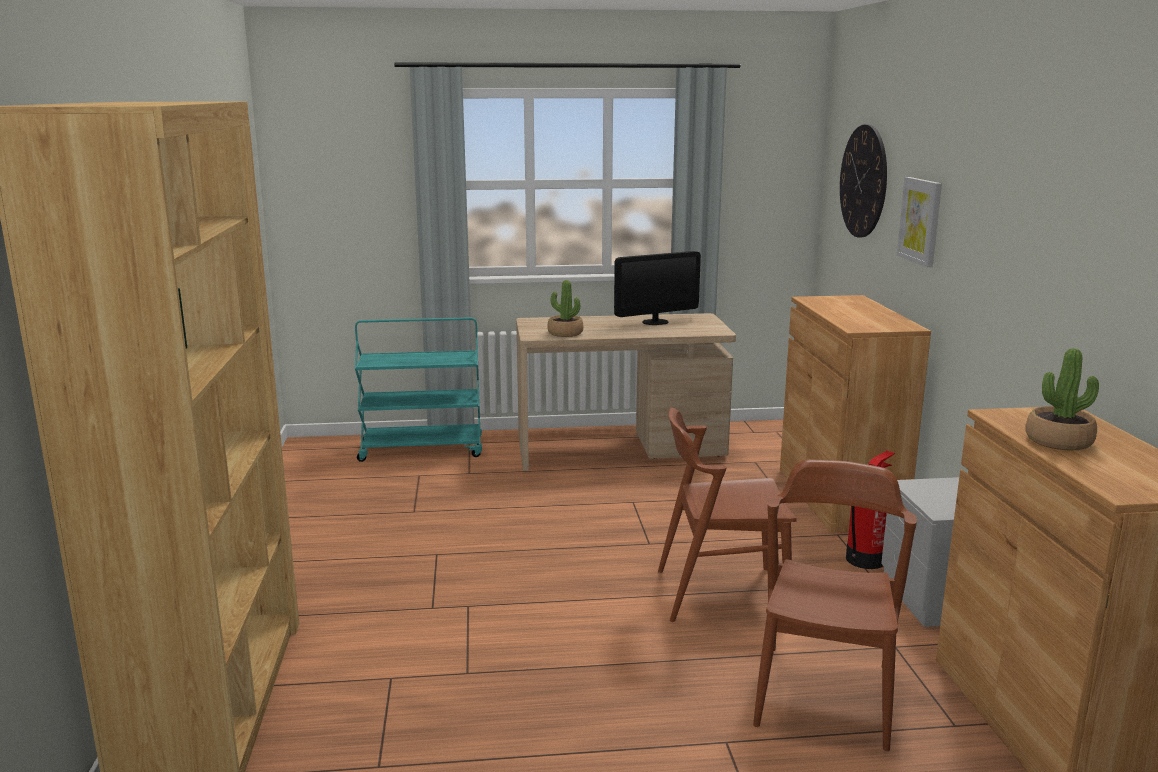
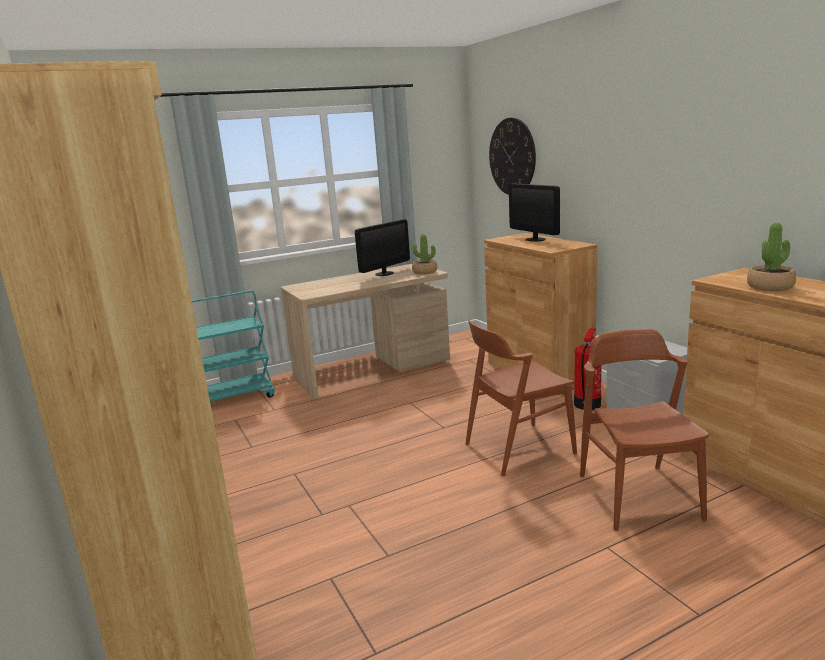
camera: 20 degrees left, 0 degrees up
(565, 333) = (329, 290): potted plant -> potted plant (424, 272)
(858, 308) = (535, 239): none -> monitor
(921, 221) = (573, 173): picture -> none

